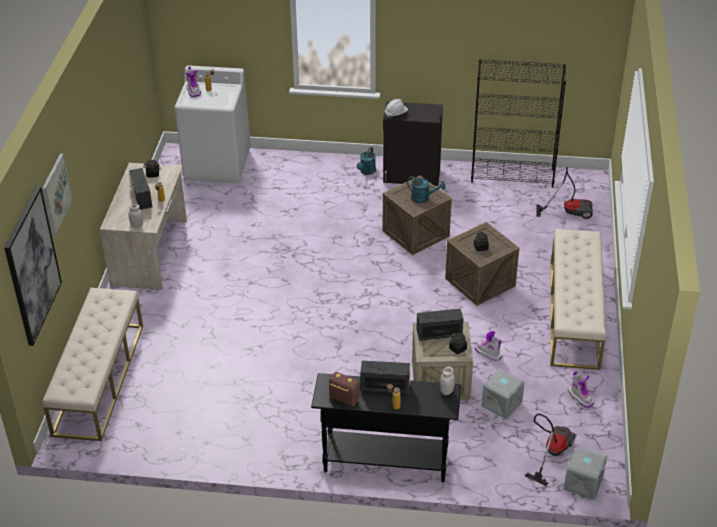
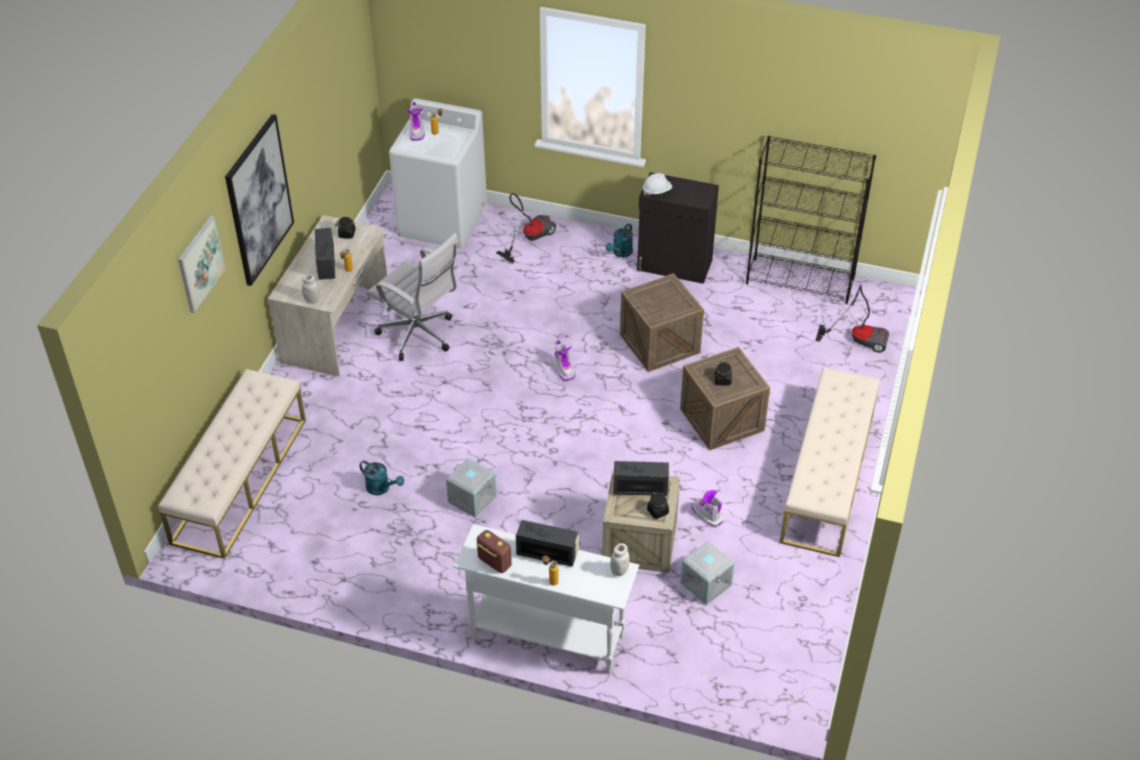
camera: 10 degrees right, 5 degrees up
(32, 265) = (156, 350): picture -> picture (259, 200)
(221, 251) = (419, 336): none -> white office chair
(385, 461) = (546, 636): black console table -> white console table
(423, 198) = (669, 305): turquoise watering can -> turquoise watering can (381, 488)
(551, 453) = (749, 657): vacuum cleaner -> vacuum cleaner (529, 238)
(580, 397) = (805, 590): boot -> boot (564, 370)
(582, 483) = (777, 703): grey storage box -> grey storage box (471, 499)

